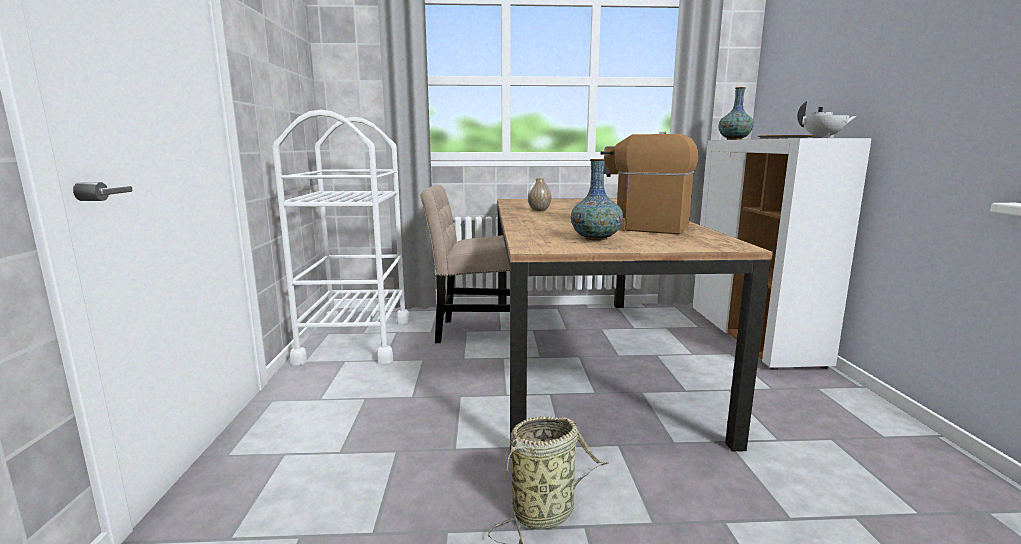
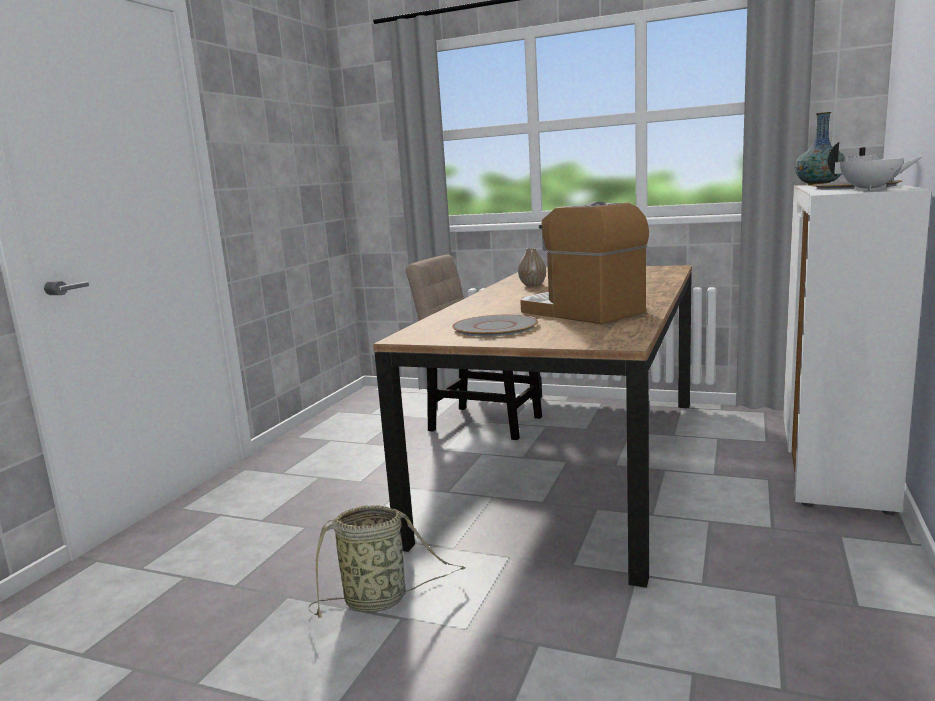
camera: 25 degrees right, 0 degrees up
(356, 340) = (357, 420): white cart -> none
(595, 238) = (495, 327): vase -> grey plate

